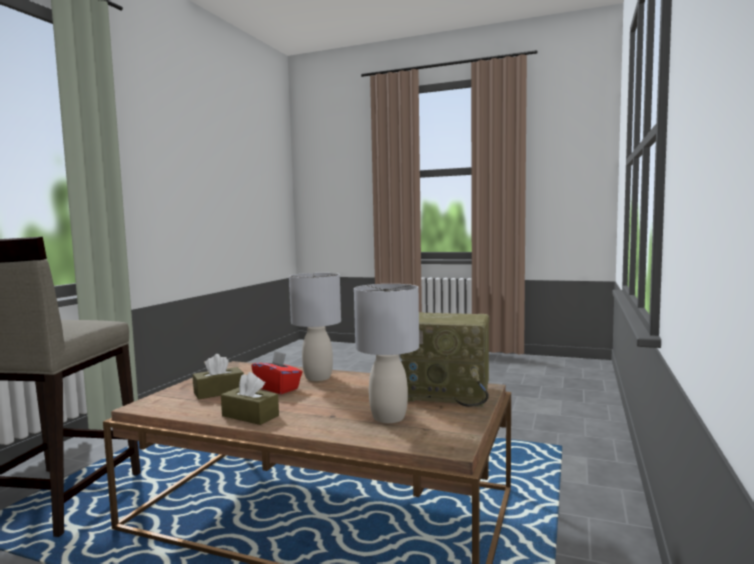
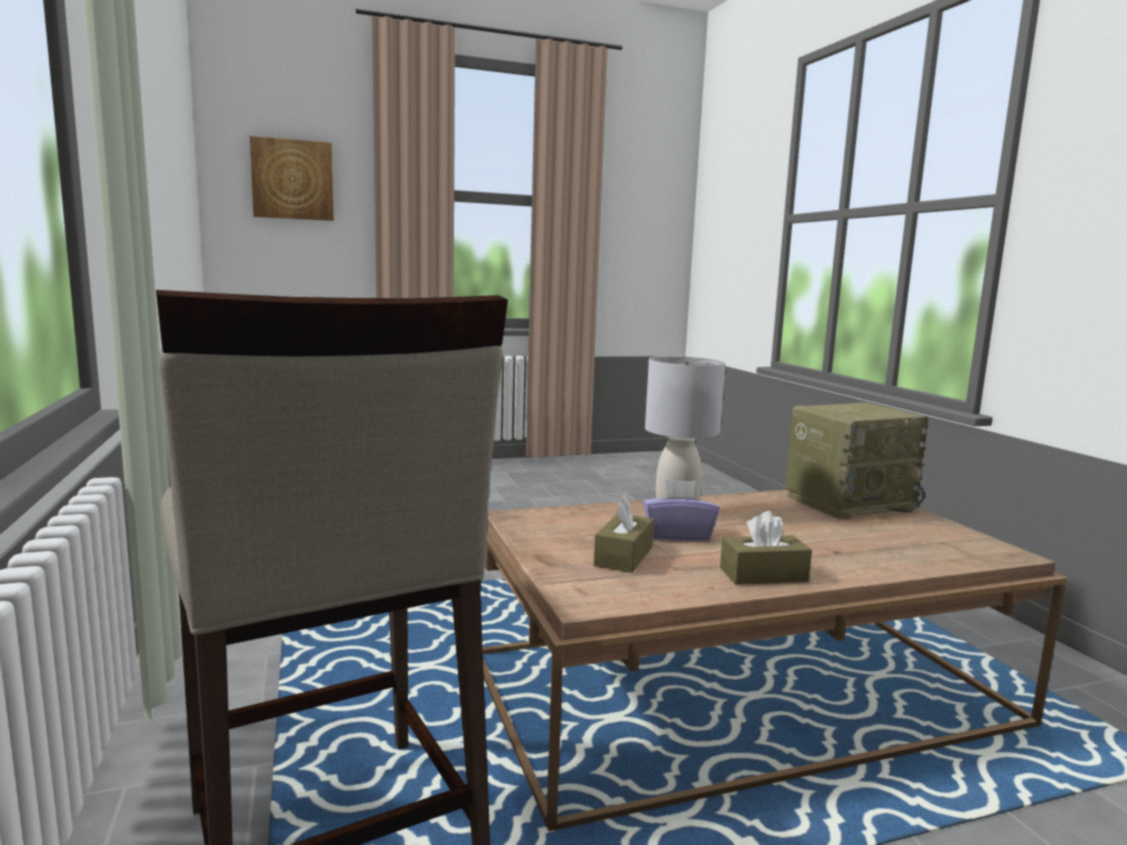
camera: 40 degrees left, 5 degrees up
(278, 388) = (677, 535): red tissue box -> purple tissue box
(335, 175) = (292, 179): none -> picture
(388, 418) = (886, 540): grey table lamp -> none

